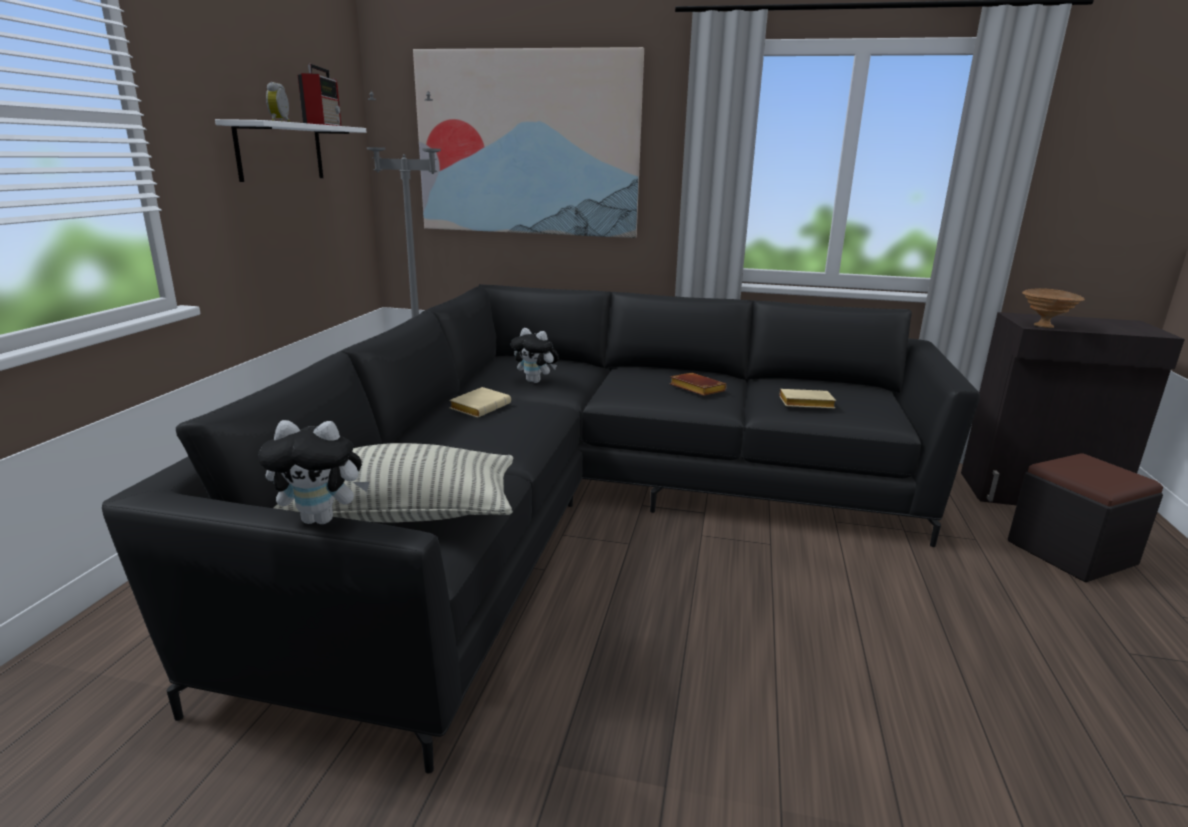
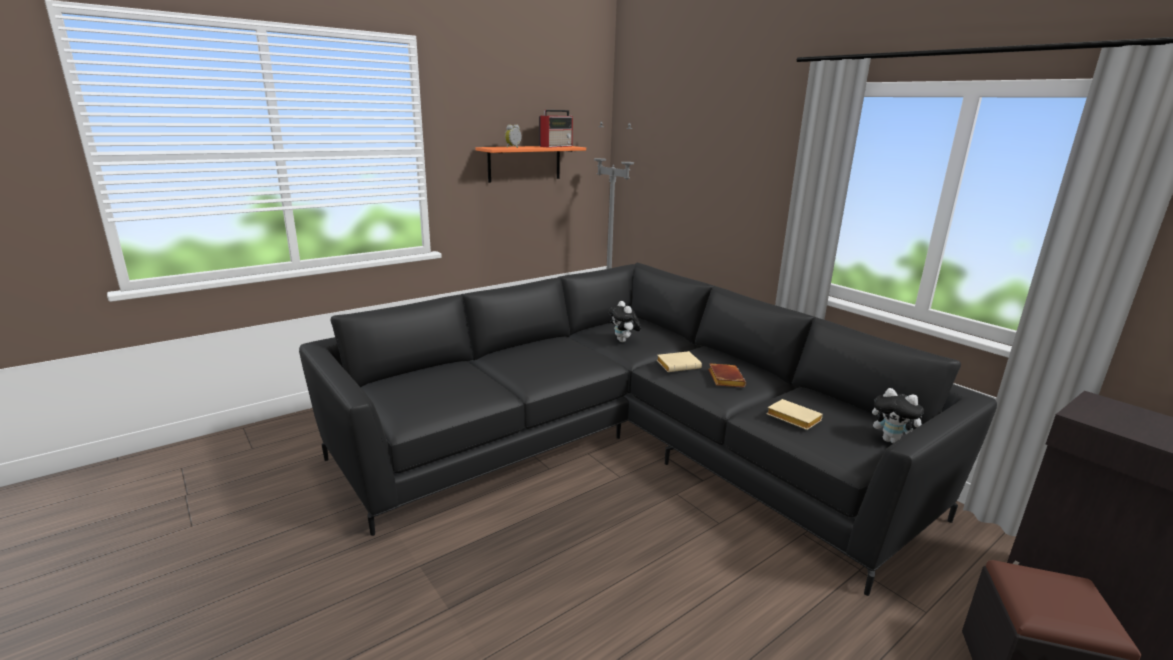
camera: 40 degrees right, 0 degrees up
(280, 152) = (524, 163): white shelf -> orange shelf
(322, 519) = (344, 379): plush toy -> plush toy (892, 441)
(405, 514) = (425, 395): pillow -> none
(480, 407) = (561, 348): beige book -> beige book (679, 365)
(527, 144) = (696, 162): picture -> none
(1045, 326) = (1096, 420): brown bowl -> none

